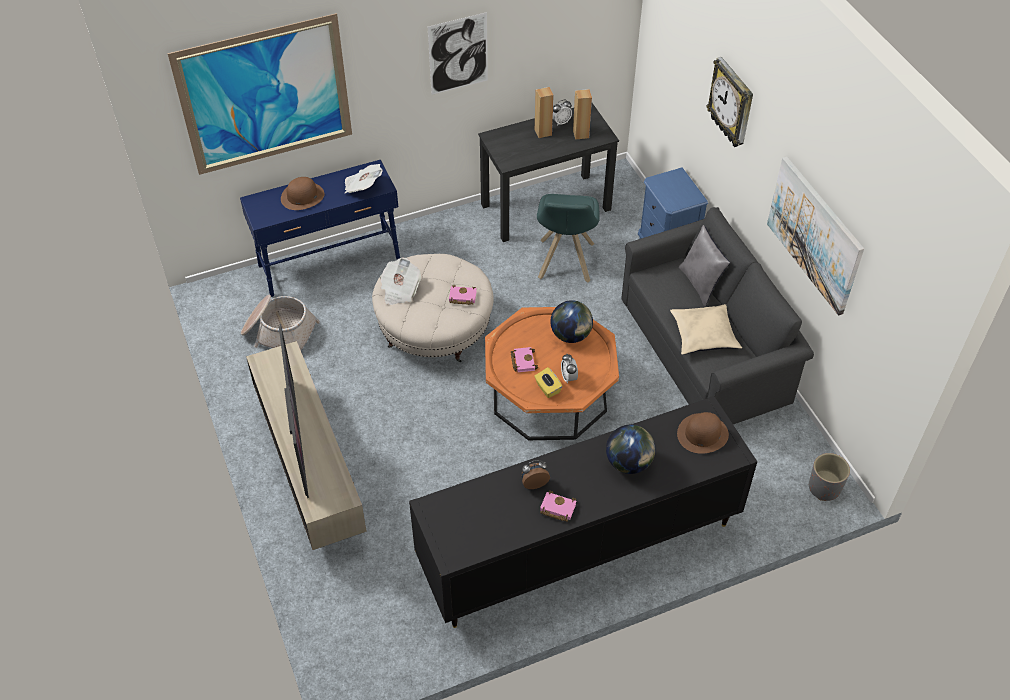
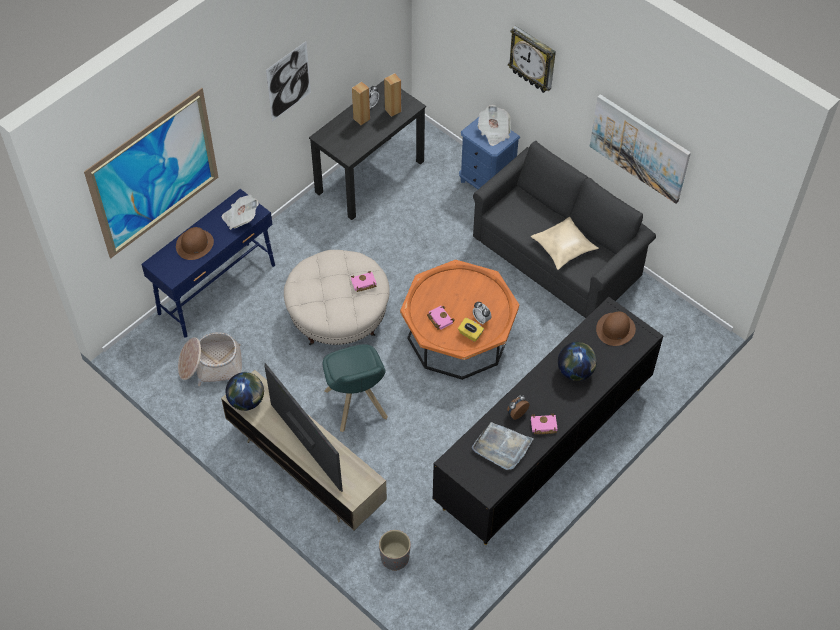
camera: 25 degrees left, 5 degrees up
(399, 290) = (309, 295): newspaper -> newspaper (494, 132)
(495, 513) = (502, 447): none -> grey tray
(565, 261) = (411, 219): turquoise chair -> turquoise chair (356, 404)
(571, 335) = (464, 284): globe -> globe (247, 401)
(701, 284) = (540, 205): grey pillow -> none
(824, 488) = (693, 333): grey planter -> grey planter (394, 557)

